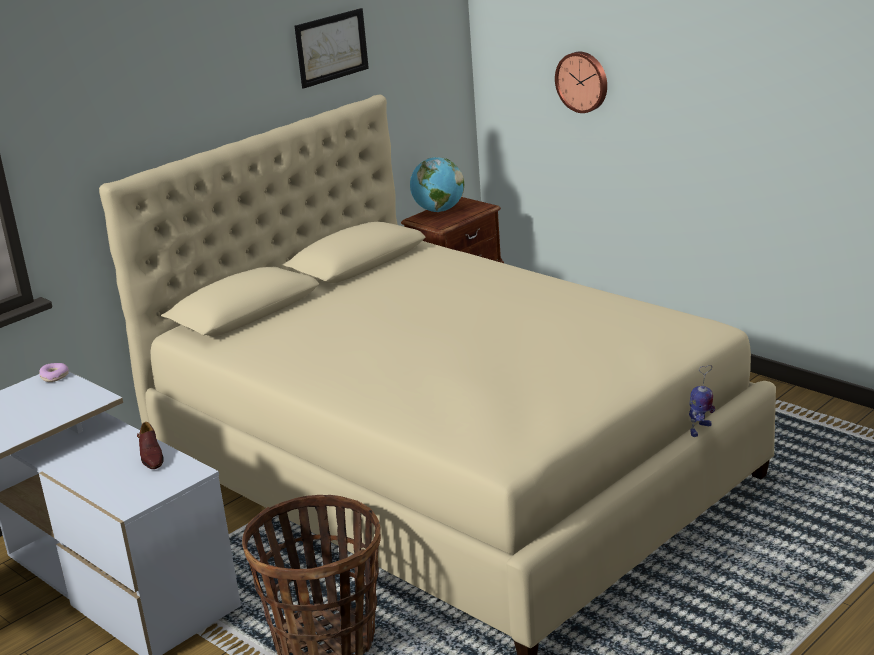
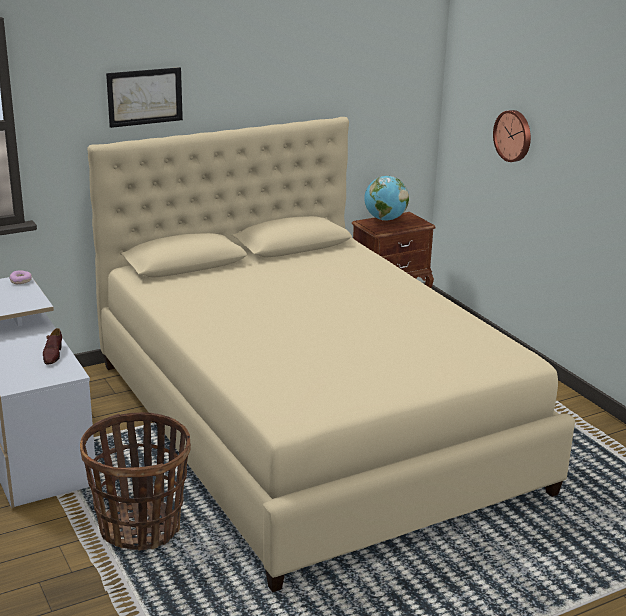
camera: 15 degrees right, 0 degrees up
(331, 47) = (310, 72): picture -> picture (145, 97)
(700, 429) = (485, 440): toy robot -> none

